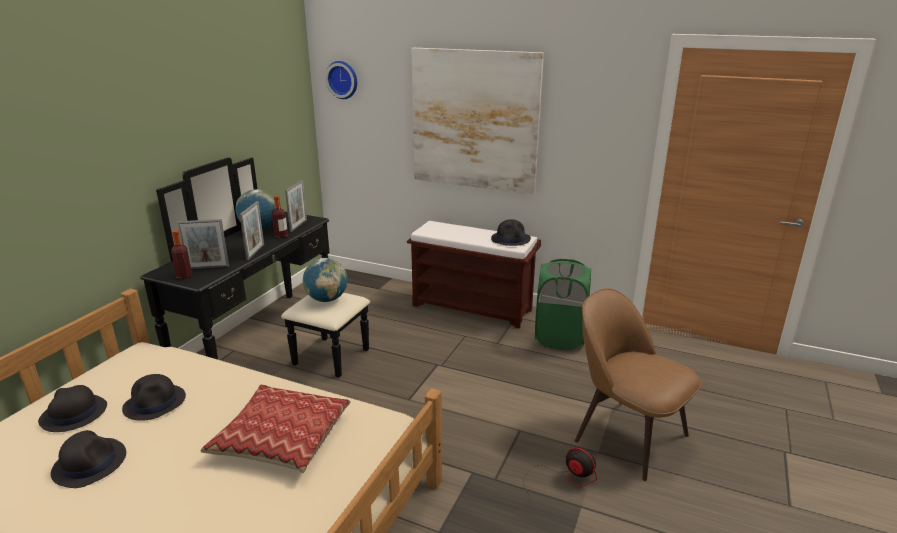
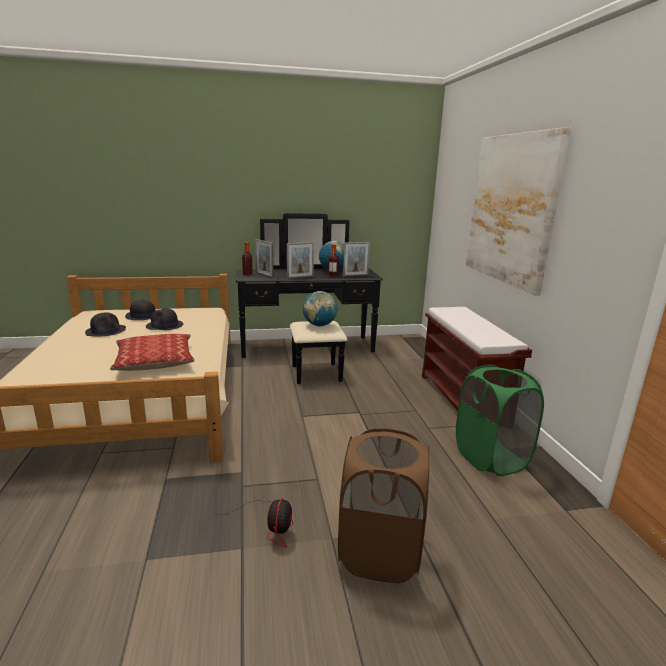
camera: 55 degrees right, 5 degrees down
(343, 79) = (448, 173): wall clock -> none
(511, 239) = (495, 336): black hat -> none
(627, 435) = (380, 552): brown chair -> brown laundry basket

